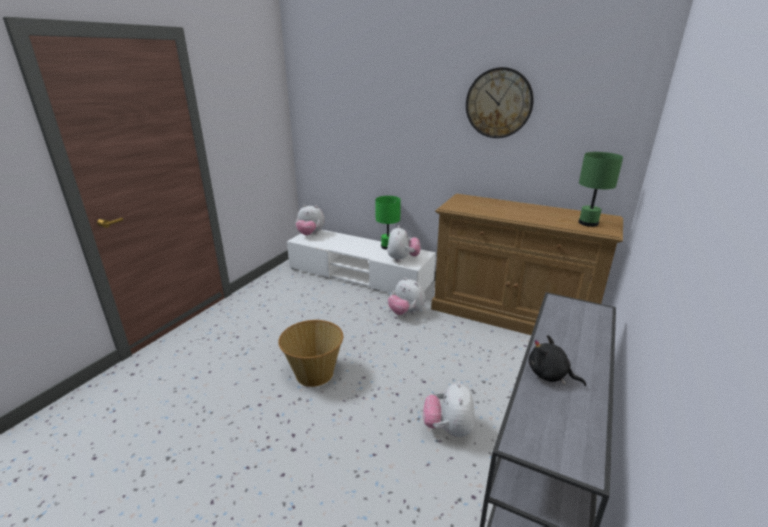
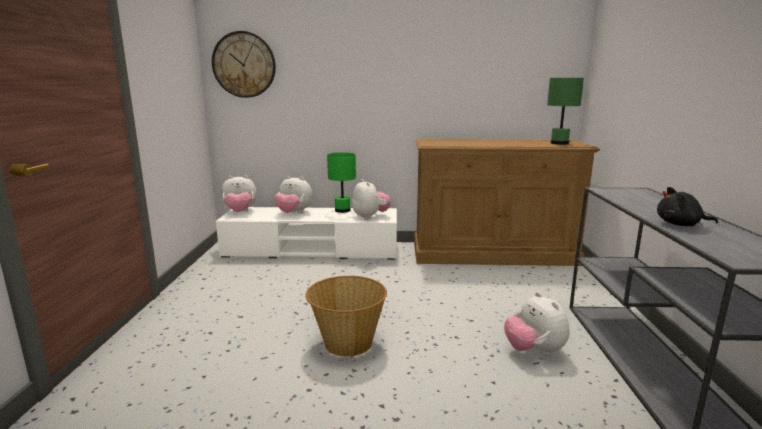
camera: 25 degrees left, 10 degrees down
(406, 312) = (394, 270): plush toy -> plush toy (294, 213)
(498, 103) = (453, 43): wall clock -> wall clock (244, 65)

